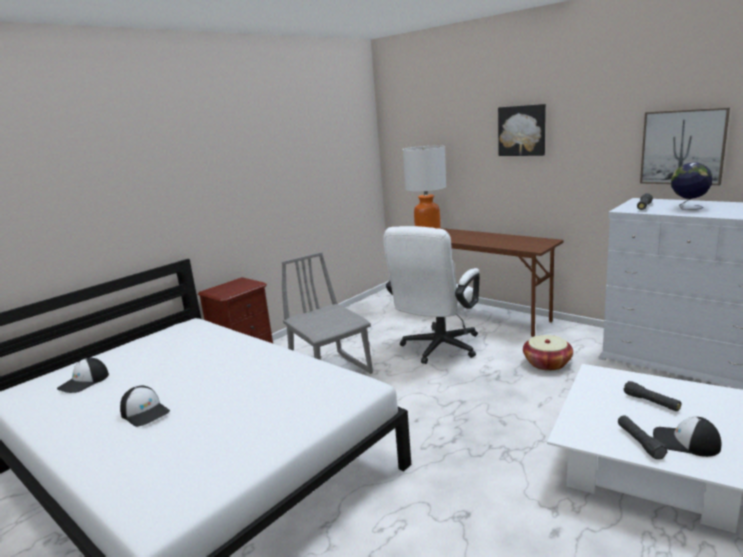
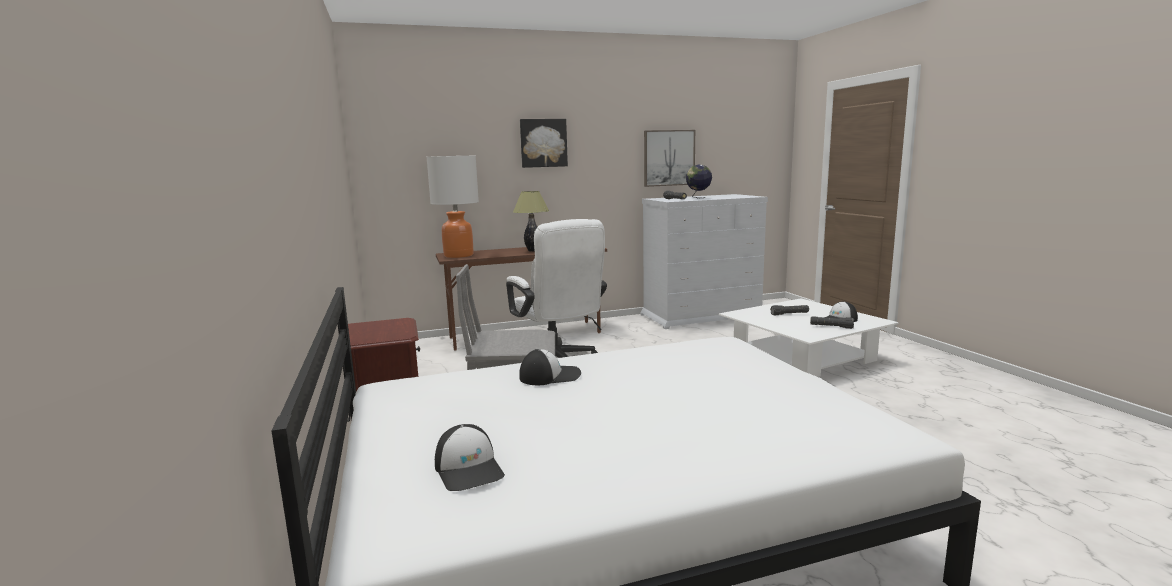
camera: 60 degrees left, 5 degrees down
(145, 412) = (656, 428): cap -> cap (550, 376)
(483, 240) = (533, 251): none -> table lamp
(547, 363) = (647, 341): basket -> none

